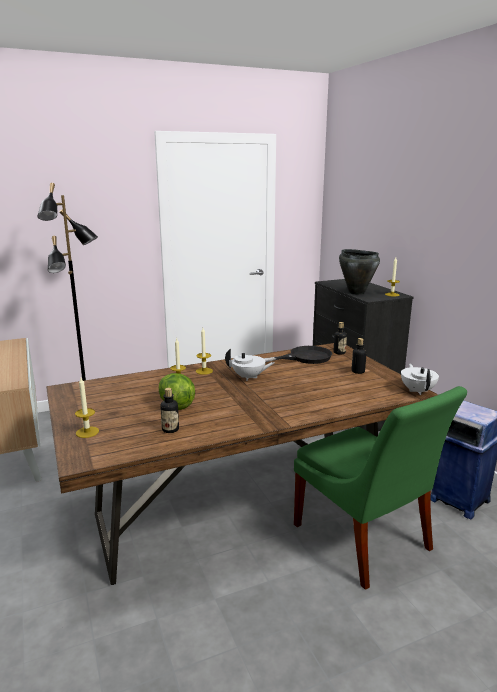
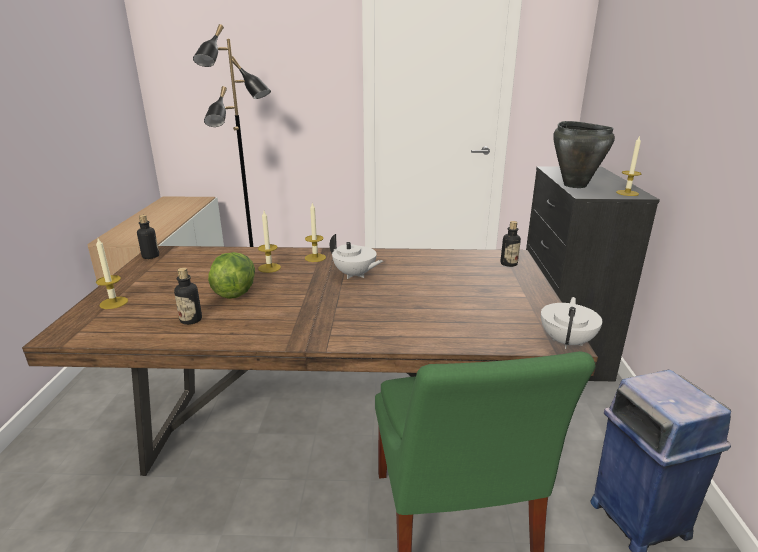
camera: 25 degrees right, 5 degrees up
(303, 358) = (451, 262): black frying pan -> none
(358, 371) = (506, 294): bottle -> bottle (150, 256)

